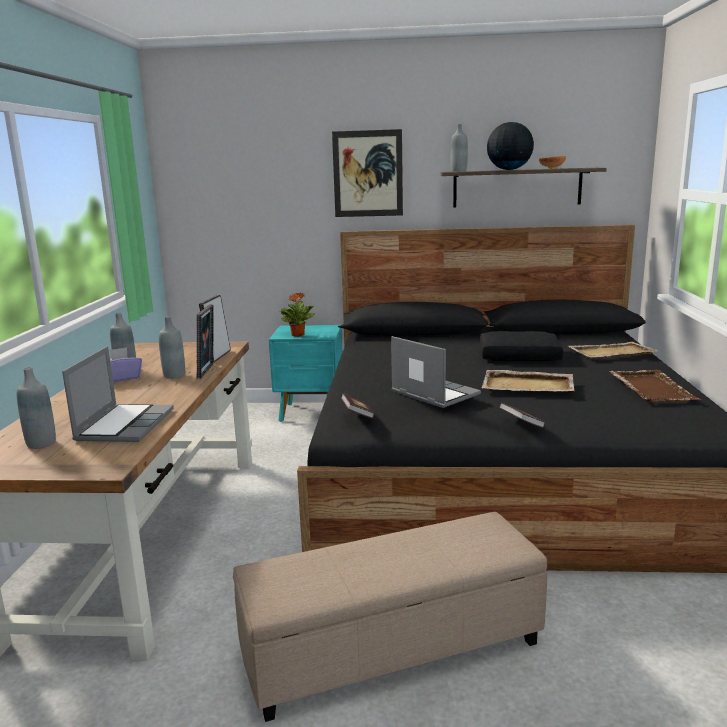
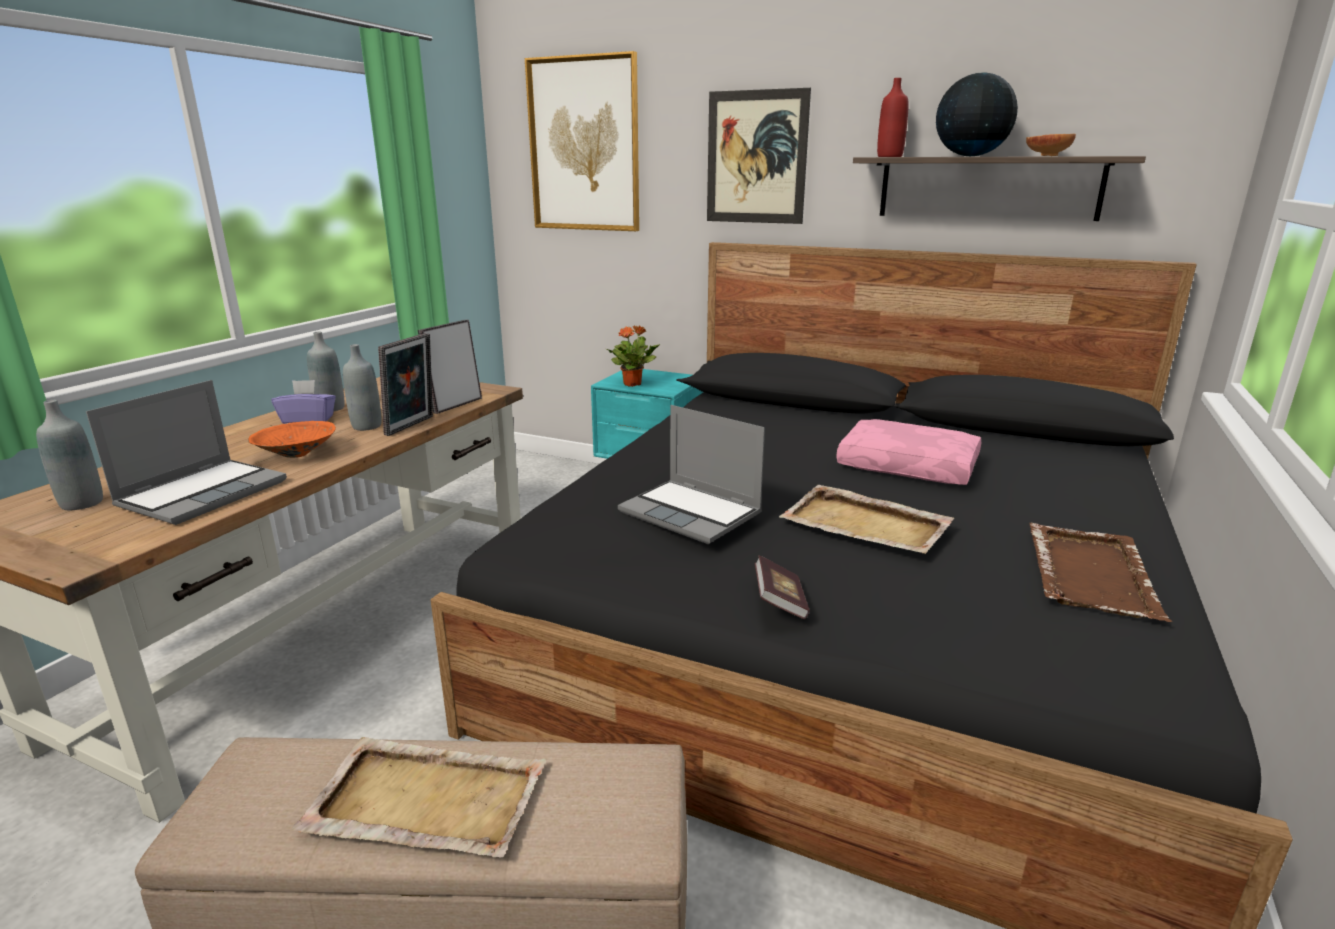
camera: 20 degrees right, 5 degrees up
(151, 396) = (296, 454): none -> orange bowl
(236, 168) = (584, 145): none -> picture
(357, 414) = (549, 529): book -> none
(433, 393) = (692, 513): laptop -> laptop turned 150 degrees clockwise
(458, 171) = (889, 156): grey bottle -> red bottle
(519, 356) = (909, 466): black pillow -> pink pillow
(611, 353) = (1074, 485): beige tray -> beige tray (425, 800)

